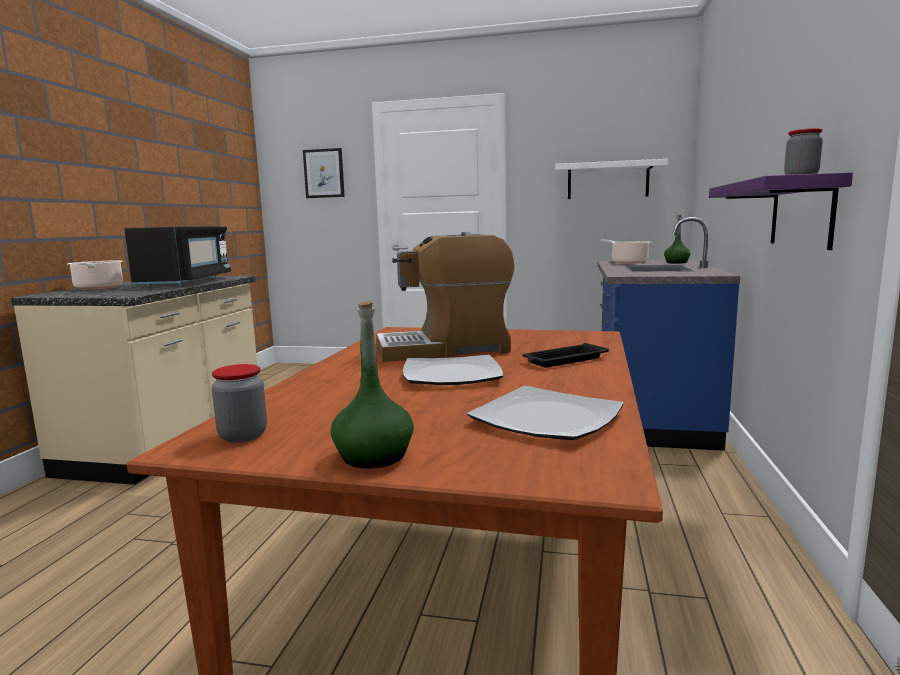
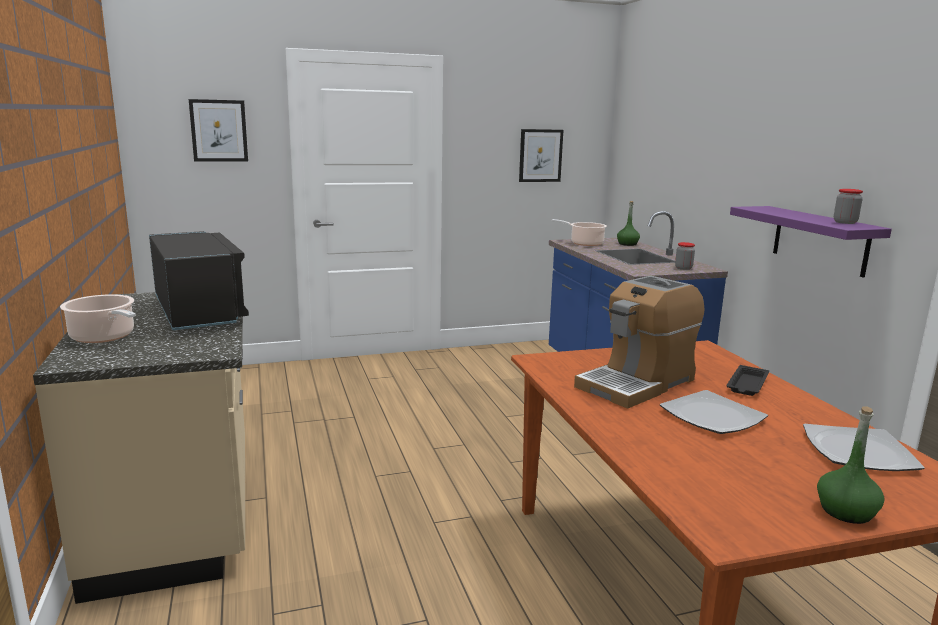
camera: 30 degrees left, 5 degrees up
(243, 436) = (730, 516): jar -> jar (683, 268)
(608, 181) = (540, 155): white shelf -> picture

